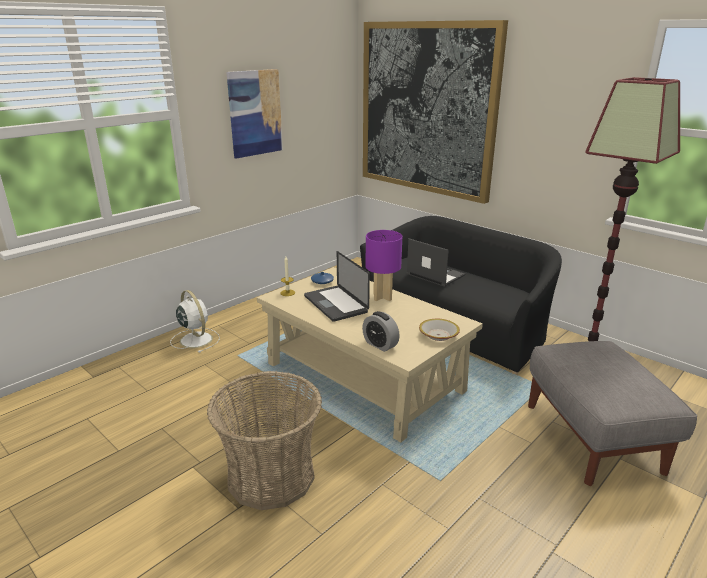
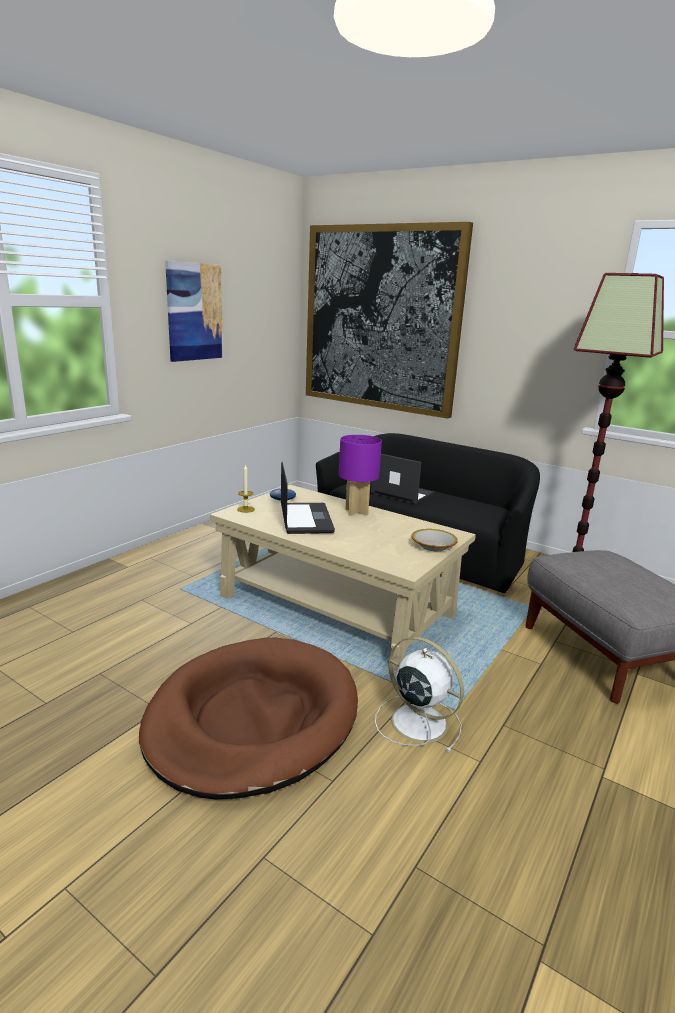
camera: 10 degrees left, 5 degrees down
(195, 339) = (124, 573): white fan -> white fan (416, 721)
(271, 476) = (252, 719): basket -> brown dog bed
(335, 304) = (306, 519): laptop -> laptop turned 150 degrees counterclockwise
(380, 344) = (372, 557): alarm clock -> none

